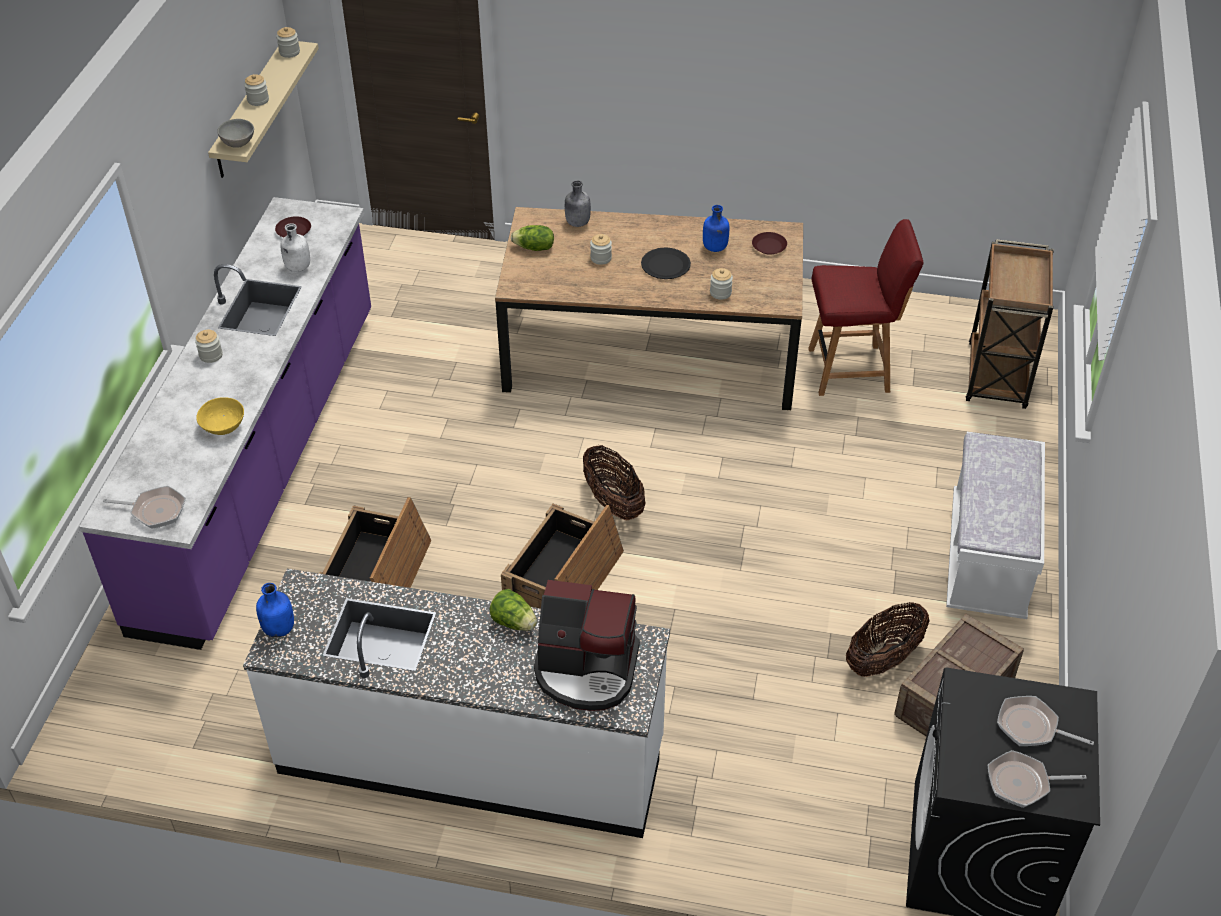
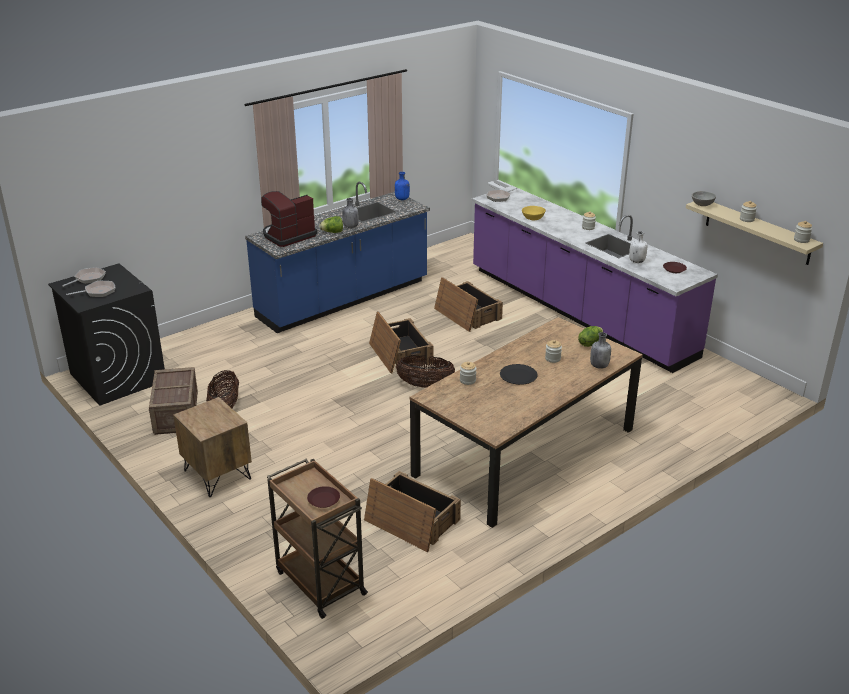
camera: 130 degrees right, 15 degrees down
(469, 615) = (350, 227): none -> grey bottle
(471, 757) = (344, 300): white counter -> blue counter
(715, 248) = (512, 399): blue bottle -> none
(769, 246) = (488, 419): brown plate -> brown plate (323, 500)
(851, 370) = (411, 520): red chair -> crate
(987, 558) = (217, 475): white bench -> brown nightstand

